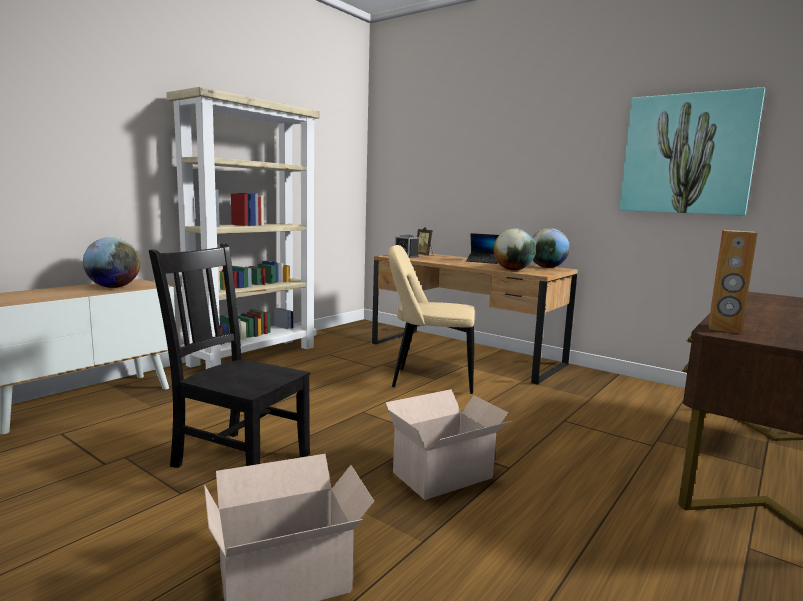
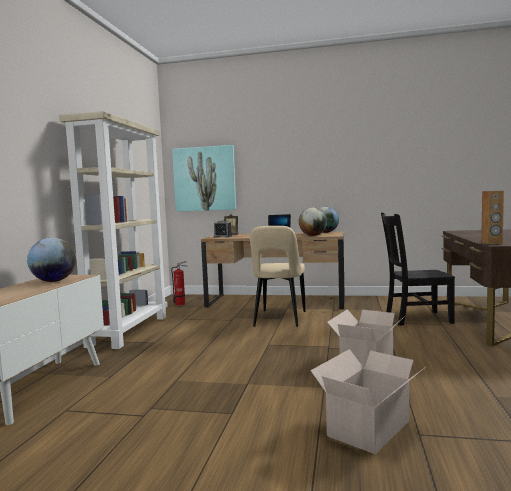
camera: 25 degrees left, 5 degrees down
(238, 459) = (235, 387): black chair -> black chair (415, 318)
(355, 334) = (181, 304): none -> fire extinguisher
(429, 380) = (279, 320): beige chair -> beige chair turned 60 degrees counterclockwise
(687, 154) = (400, 155): picture -> picture (204, 179)

